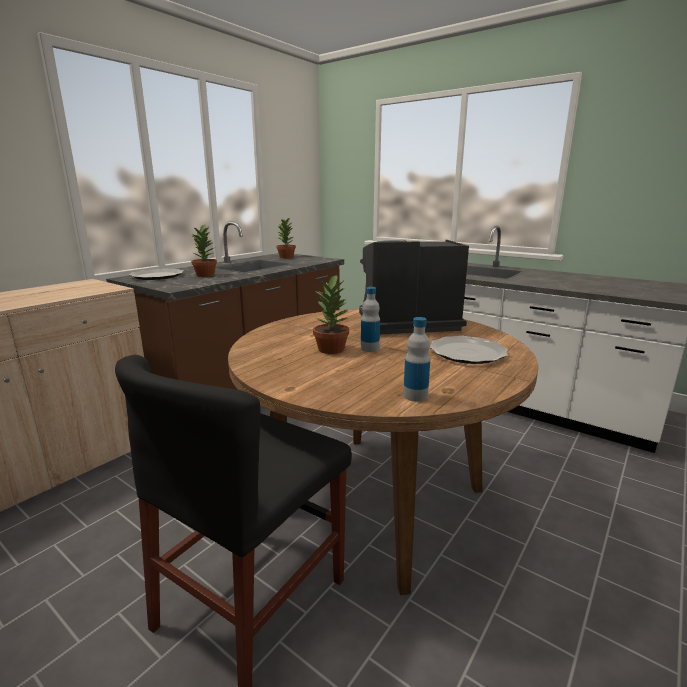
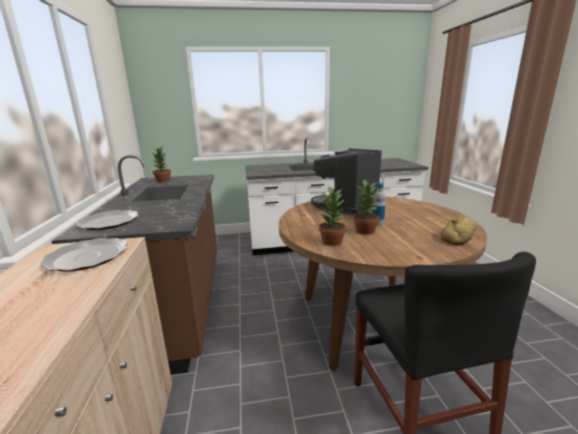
camera: 45 degrees left, 0 degrees up
(206, 275) = (156, 208): potted plant -> potted plant (332, 241)
(415, 396) = (460, 236): bottle -> bread
(467, 353) = (412, 210): plate -> plate (87, 257)

